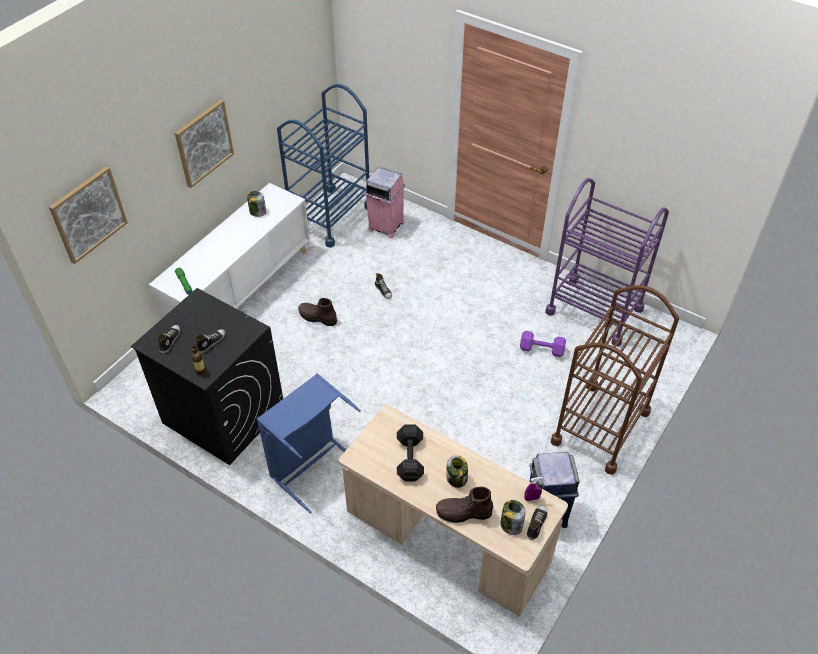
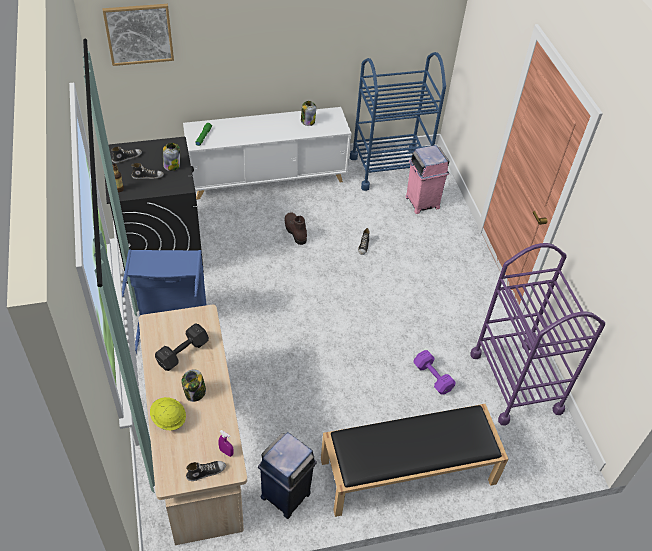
camera: 40 degrees right, 0 degrees up
(203, 143) = (276, 35): picture -> none
(463, 513) = (168, 419): brown boot -> yellow hard hat
(511, 524) = (188, 456): jar -> jar (172, 165)
(601, 427) = (407, 472): brown cart -> black bench

